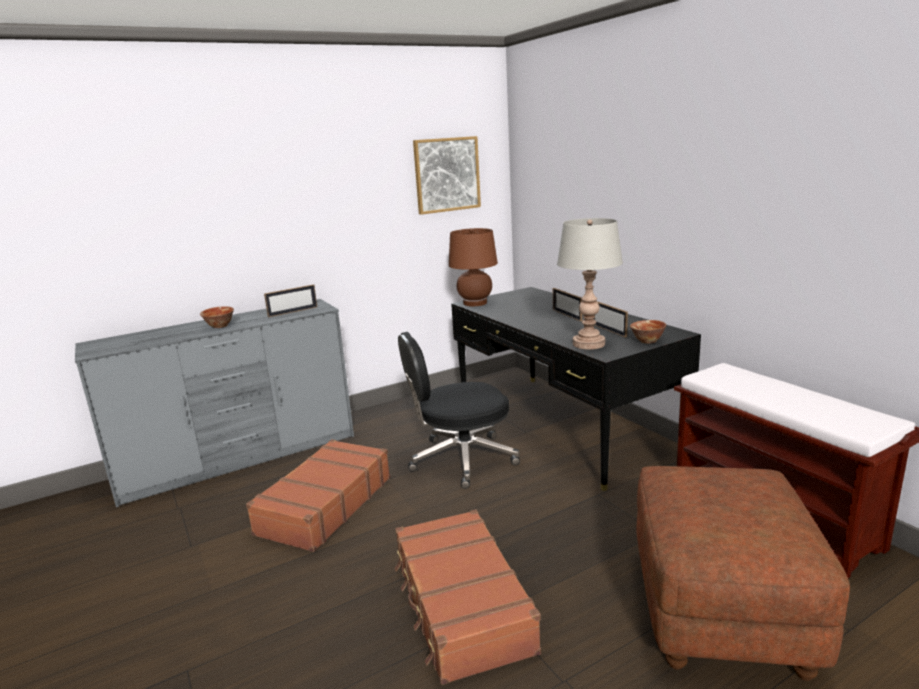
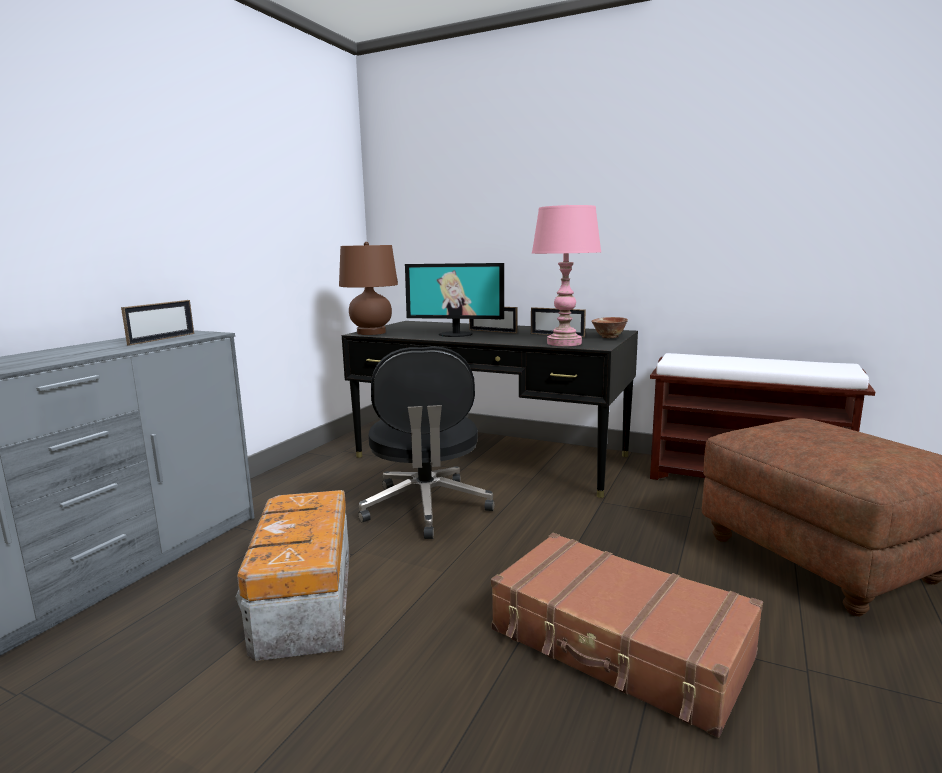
camera: 35 degrees left, 5 degrees down
(220, 326) = (51, 358): bowl -> none
(324, 505) = (304, 603): brown suitcase -> storage box
(447, 174) = (310, 185): picture -> none
(461, 460) = (426, 508): black office chair -> black office chair turned 45 degrees counterclockwise
(530, 315) = (456, 334): none -> monitor
(589, 344) = (564, 343): grey table lamp -> pink table lamp

